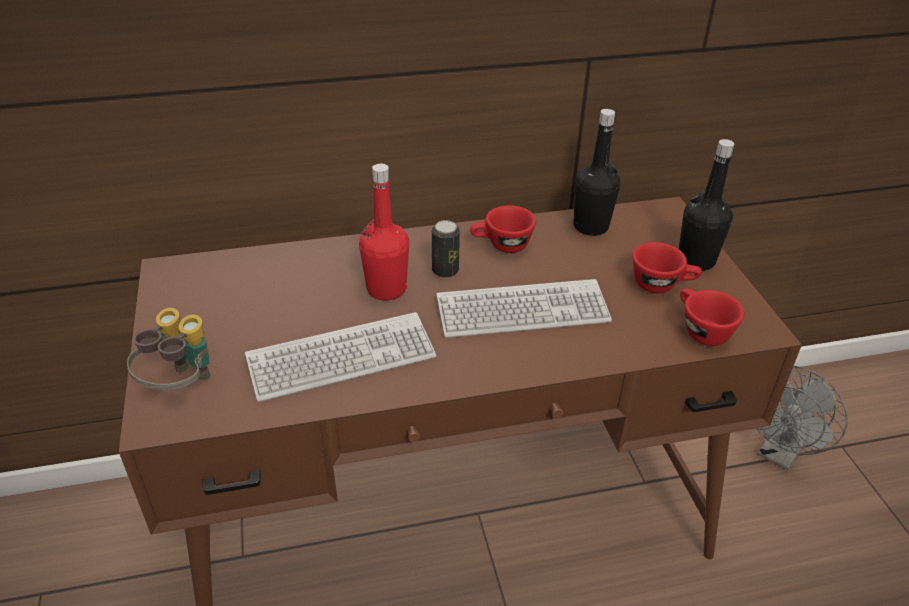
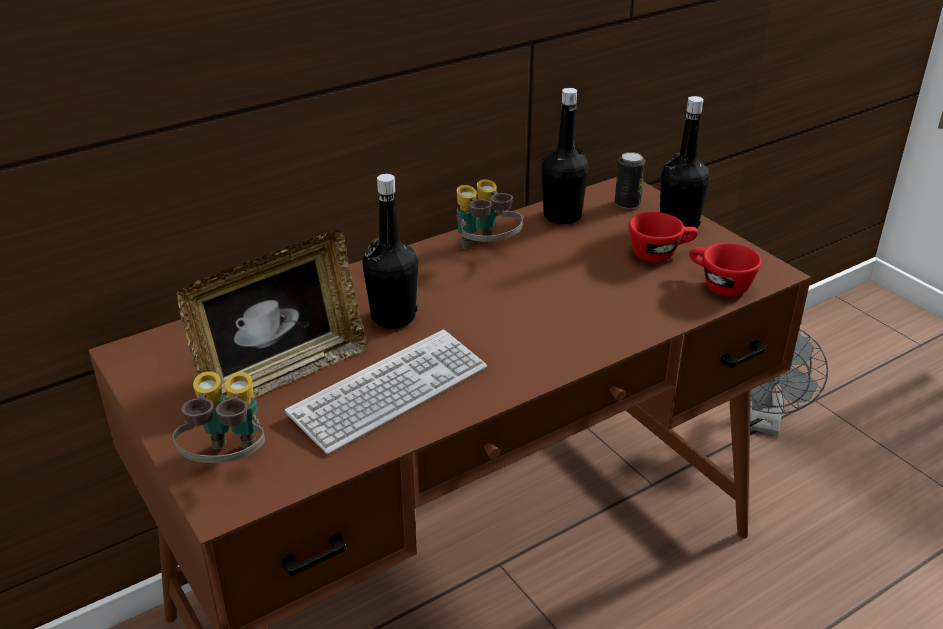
camera: 20 degrees left, 5 degrees down
(268, 318) = (282, 374): none -> picture frame
(386, 289) = (393, 317): red bottle -> black bottle
(445, 270) = (443, 286): can -> can (627, 203)
(501, 245) = (485, 251): red cup -> binoculars
(522, 311) = (545, 306): keyboard -> none

